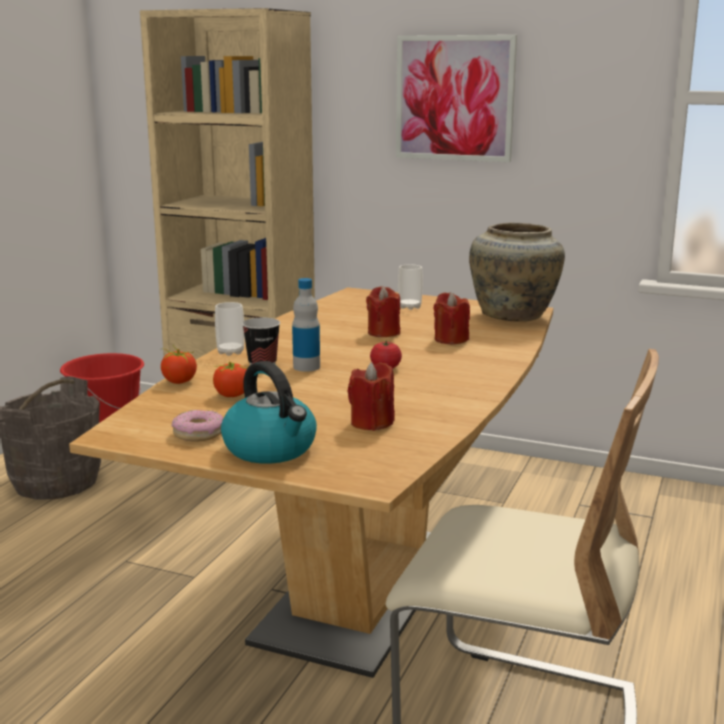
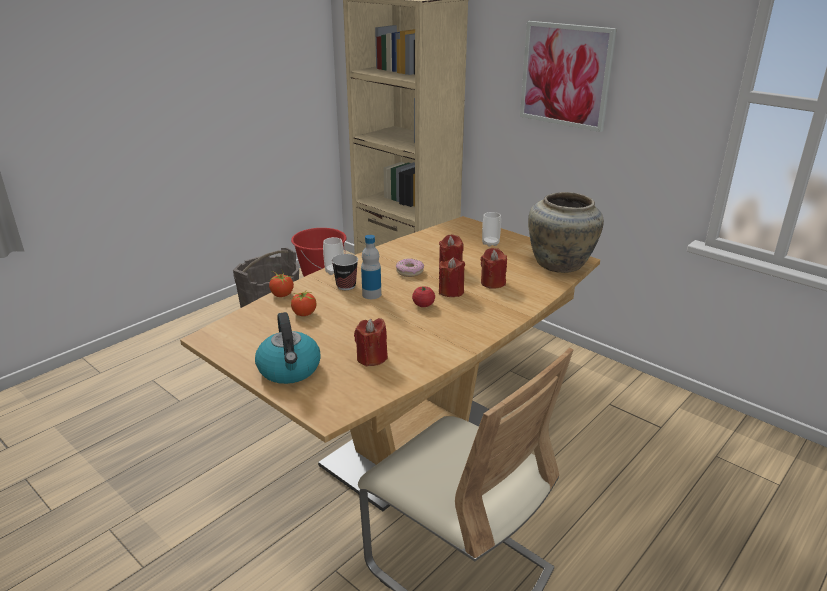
camera: 20 degrees right, 10 degrees up
(198, 433) = (258, 346): donut -> donut (410, 272)
(408, 352) = (451, 292): none -> red candle

